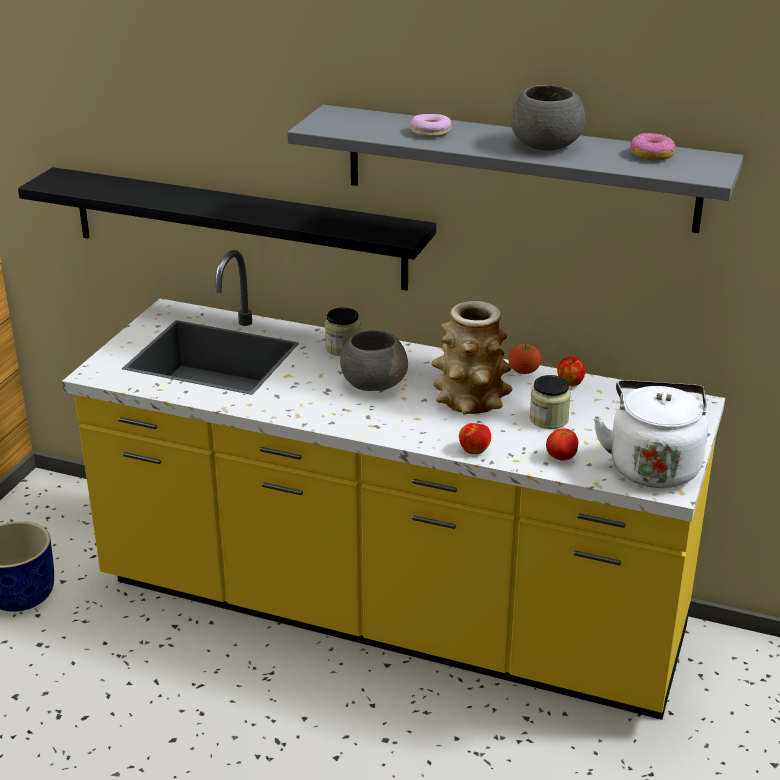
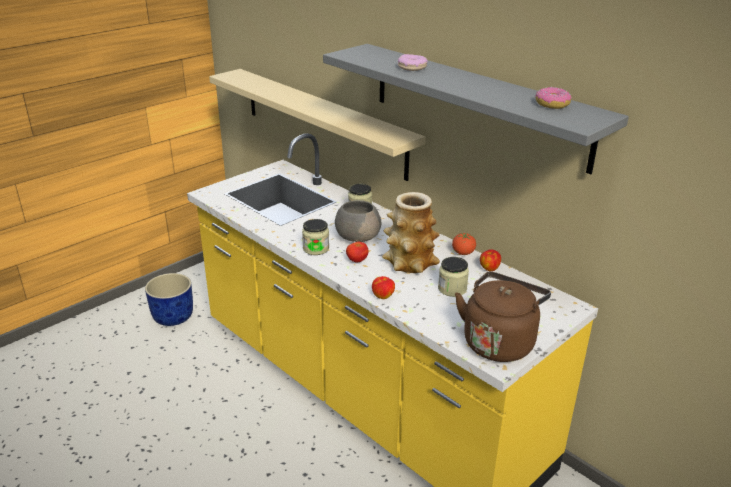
camera: 25 degrees right, 0 degrees up
(237, 228) = (322, 121): black shelf -> beige shelf
(332, 413) = (316, 248): none -> jar
(545, 146) = (479, 87): grey bowl -> none
(561, 457) = (437, 317): tomato -> tomato (357, 260)
(652, 465) = (499, 342): white kettle -> brown kettle

